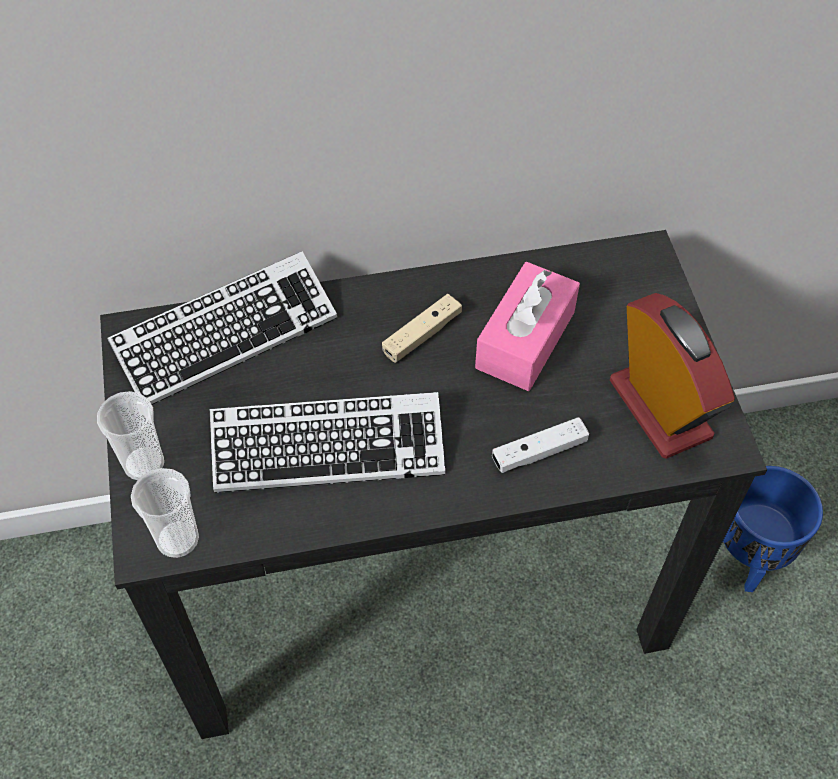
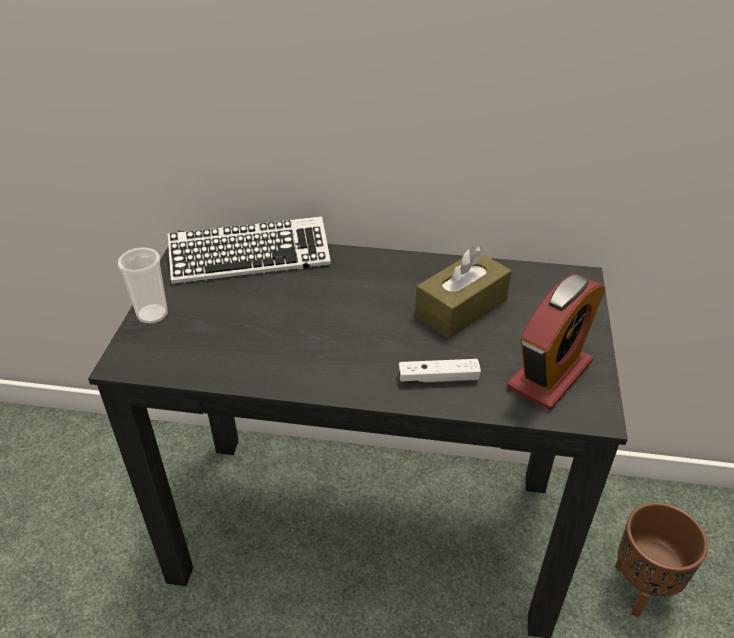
camera: 20 degrees right, 15 degrees down
(178, 539) = (146, 363): cup -> none
(328, 449) = (281, 337): keyboard -> none
(422, 335) = (385, 287): beige game controller -> none
(525, 340) = (461, 307): pink tissue box -> brown tissue box
(660, 409) = (549, 375): alarm clock -> alarm clock turned 45 degrees clockwise
(749, 558) = (642, 589): blue planter -> brown planter

